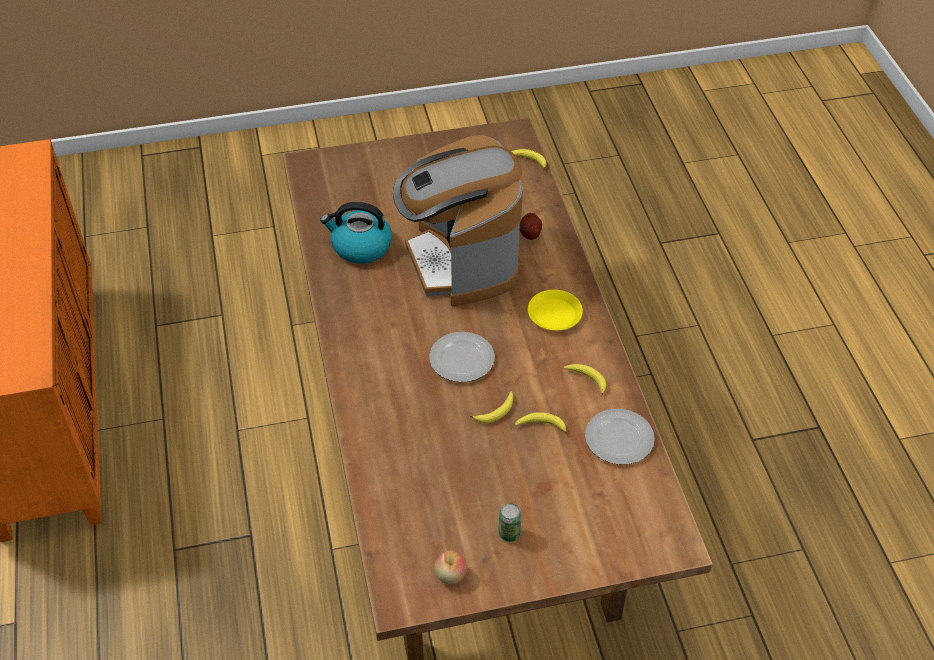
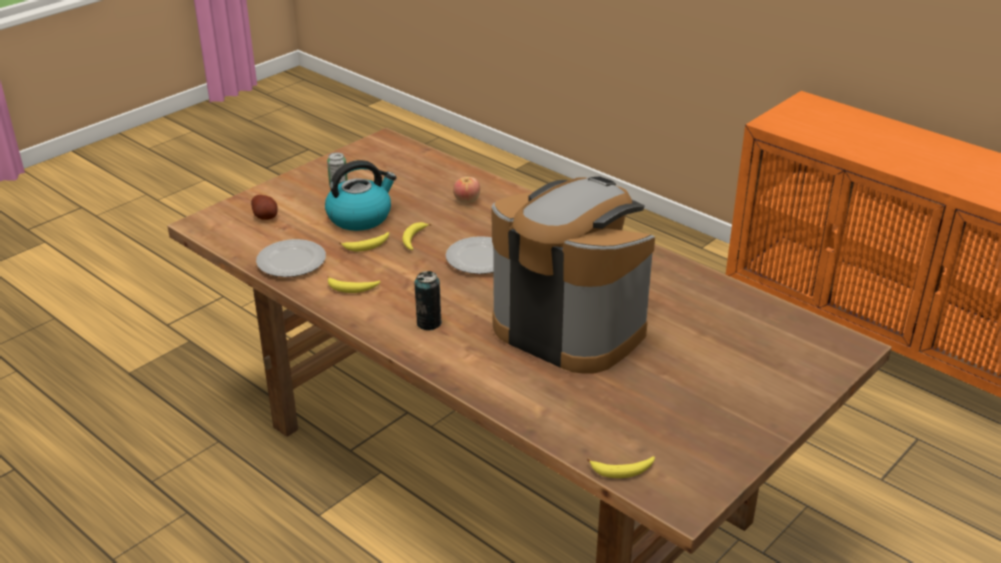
camera: 145 degrees right, 15 degrees down
(360, 247) = (680, 299): kettle -> kettle (360, 217)
(450, 575) = (362, 158): apple -> apple (467, 200)
(530, 233) = (529, 385): potato -> potato (265, 216)
(554, 314) = (429, 323): yellow plate -> can

